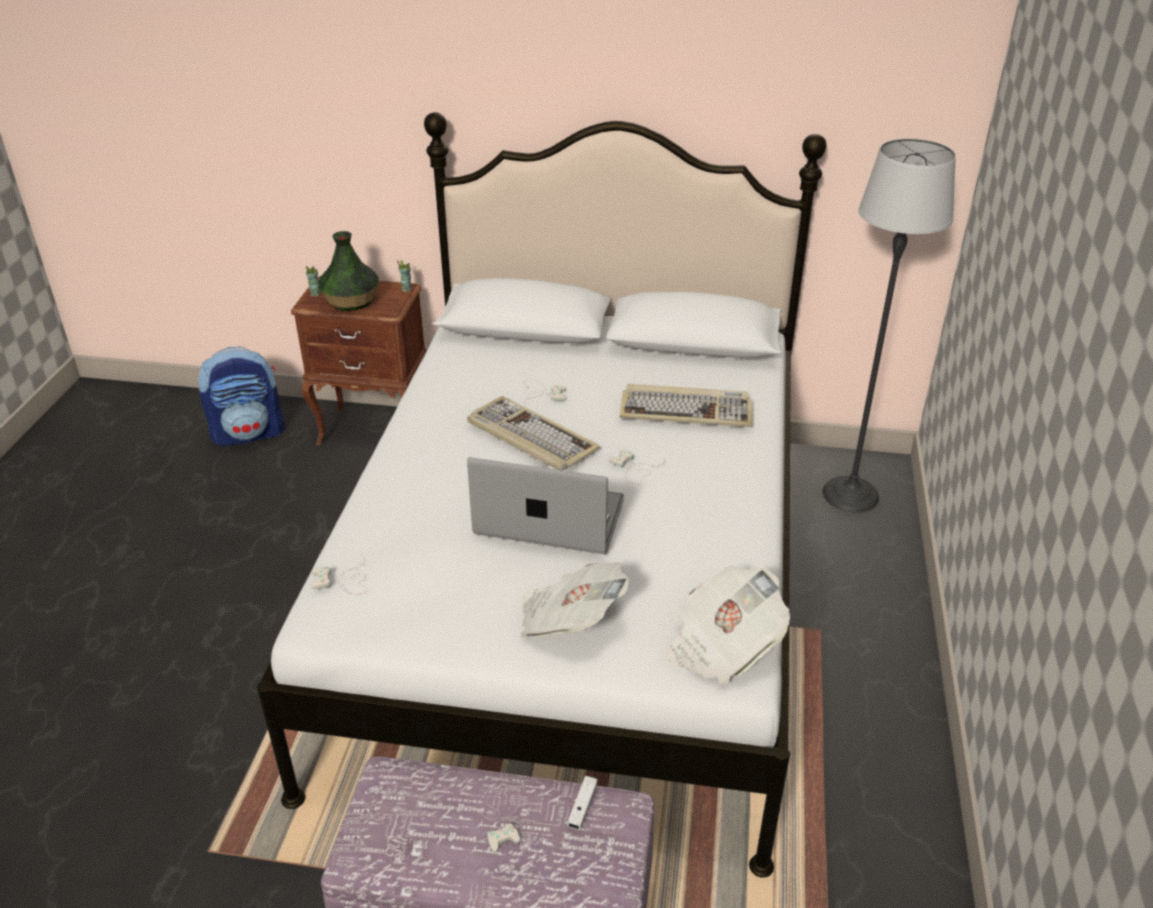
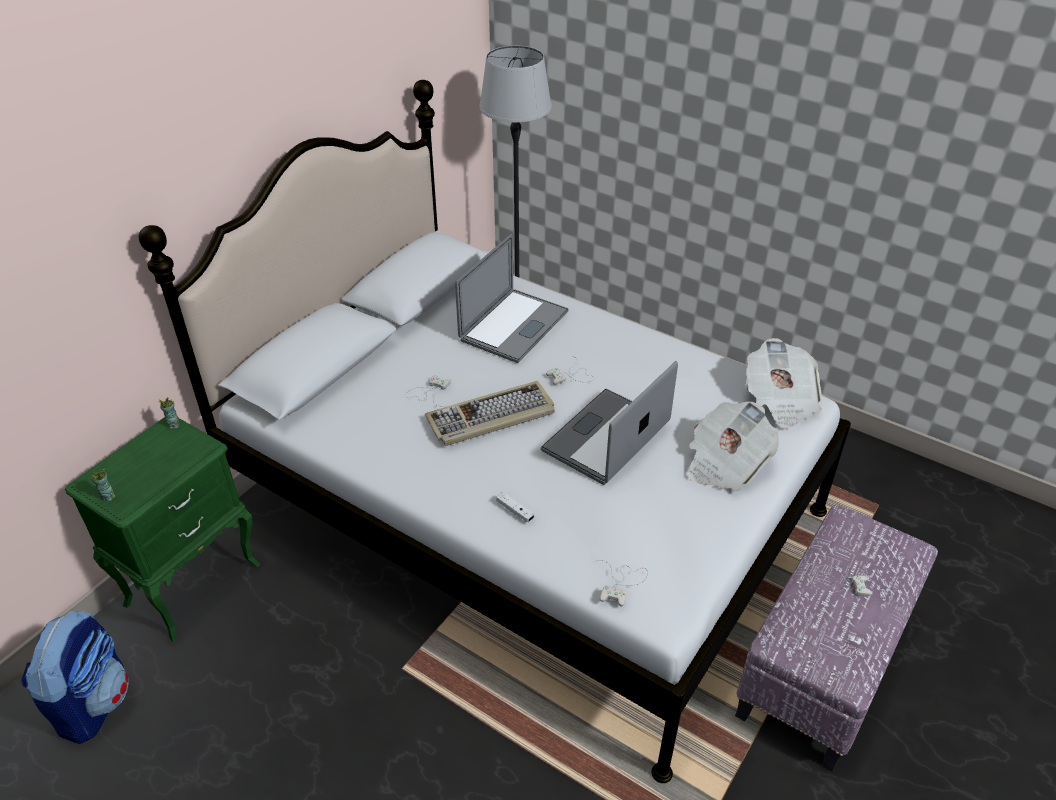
camera: 65 degrees left, 5 degrees up
(351, 302) = (156, 472): vase -> none
(376, 430) = (193, 584): brown nightstand -> green nightstand
(582, 807) = (843, 537): white game controller -> white game controller (515, 511)
(686, 410) = (514, 325): keyboard -> laptop

